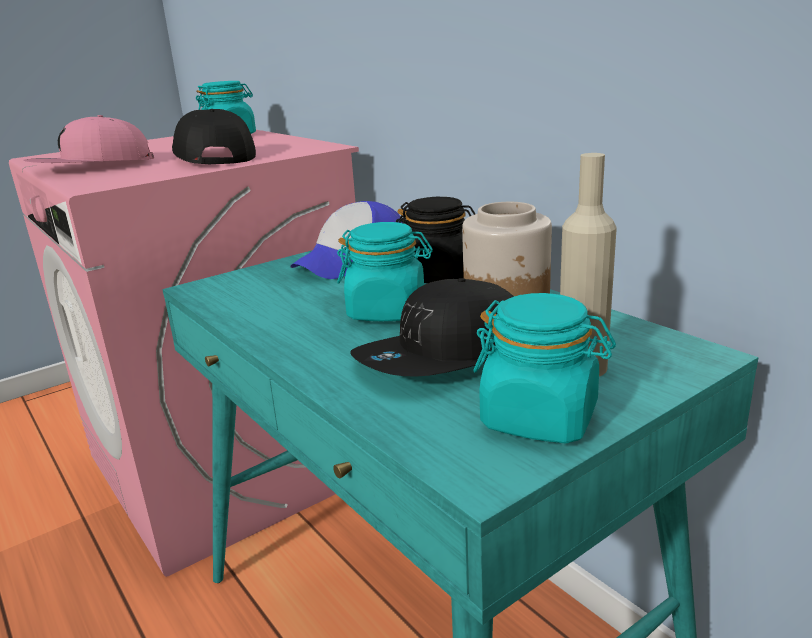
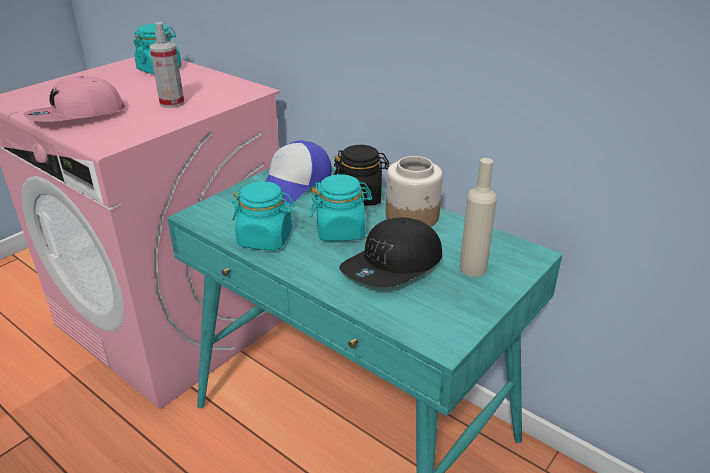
camera: 15 degrees left, 10 degrees up
(213, 157) = (172, 103): black cap -> spray bottle
(540, 418) = (461, 305): turquoise jar -> turquoise jar (265, 239)

